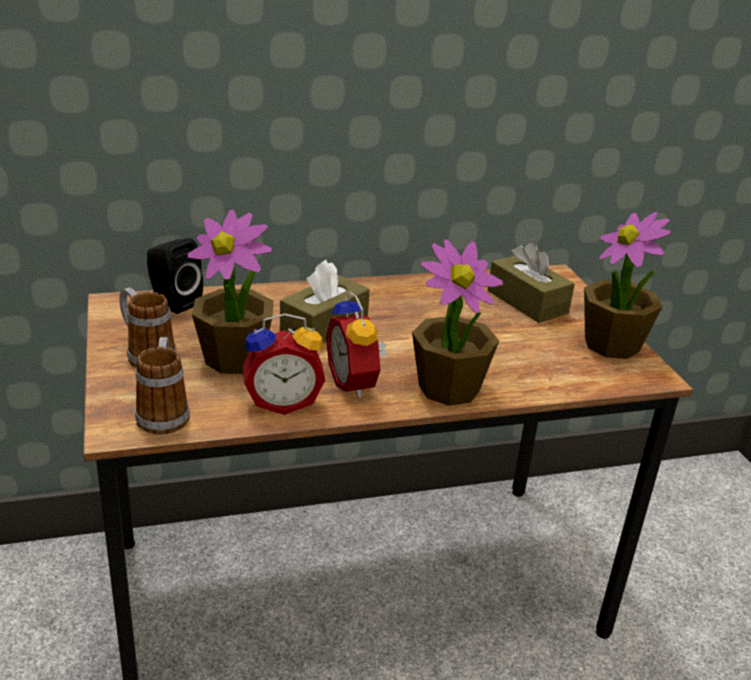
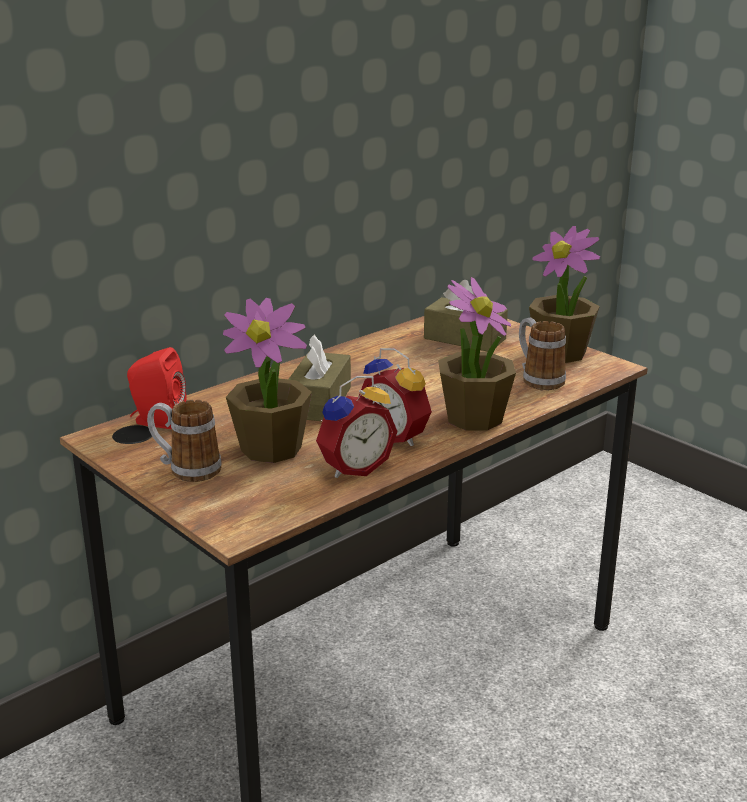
camera: 25 degrees left, 5 degrees down
(164, 413) = (262, 507): mug -> mug (538, 379)
(173, 302) = (157, 421): black speaker -> red speaker

